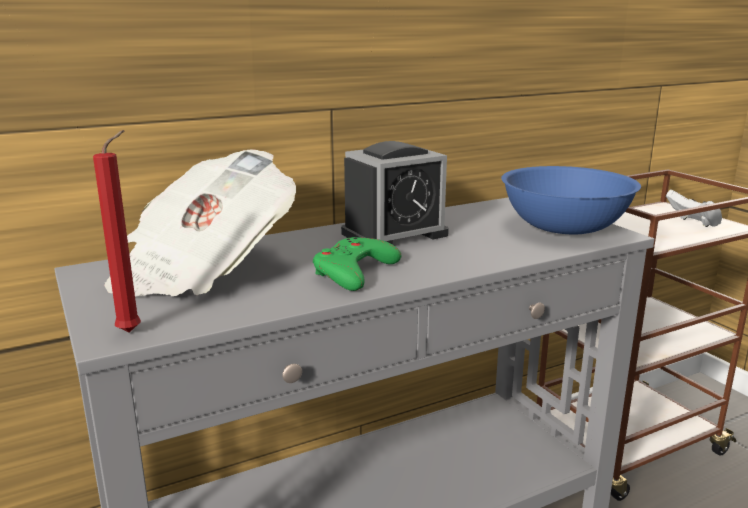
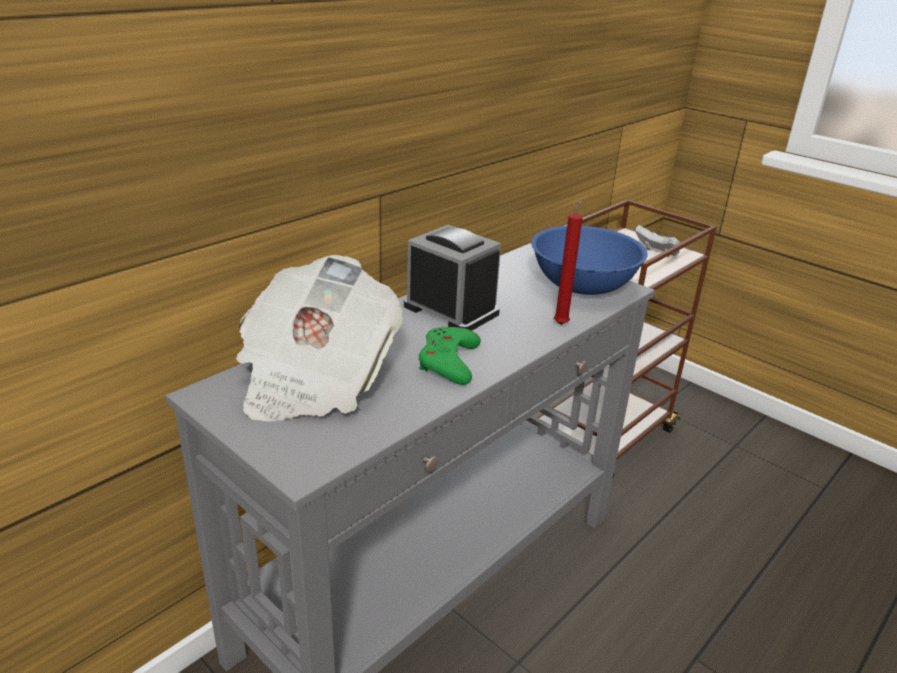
camera: 20 degrees left, 10 degrees up
(133, 331) = (314, 460): red candle -> red candle (562, 323)
(394, 234) = (451, 310): alarm clock -> alarm clock turned 90 degrees counterclockwise

